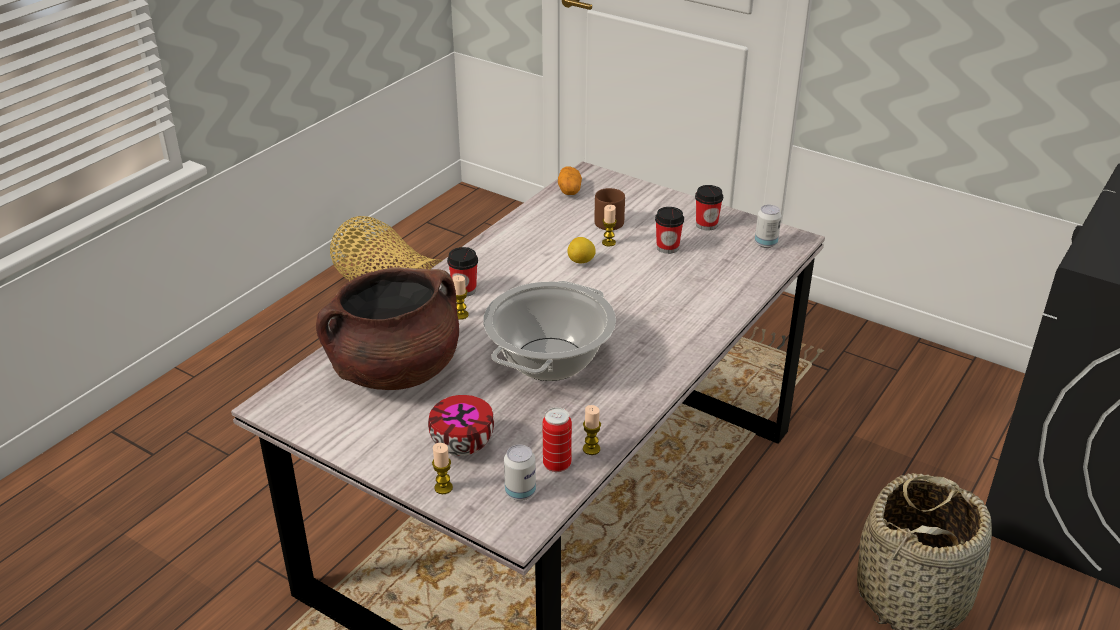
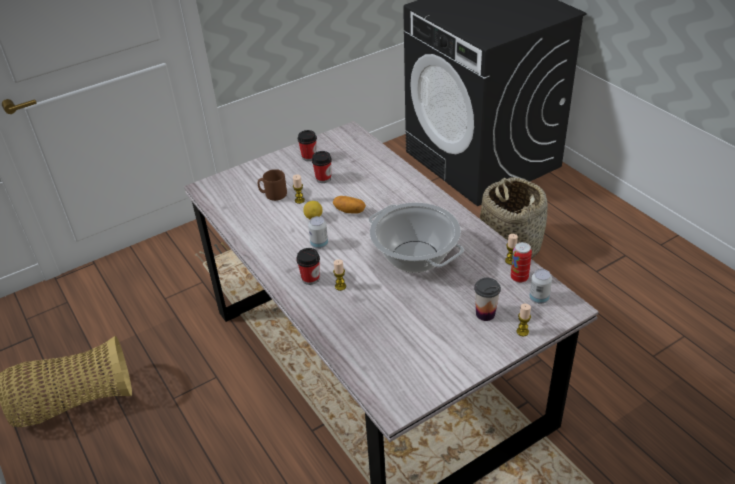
camera: 65 degrees left, 5 degrees up
(395, 371) = (388, 332): brown cooking pot -> none
(464, 446) = (485, 314): bowl -> cup
(569, 190) = (219, 201): potato -> potato (349, 211)
(766, 244) = (346, 142): can -> can (319, 244)

